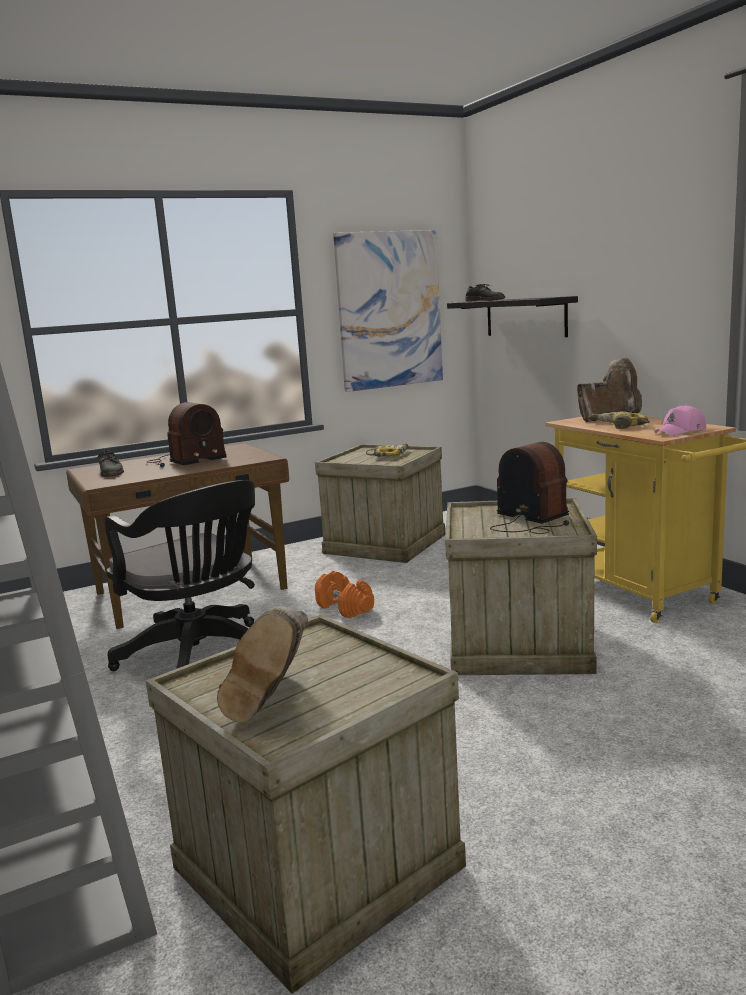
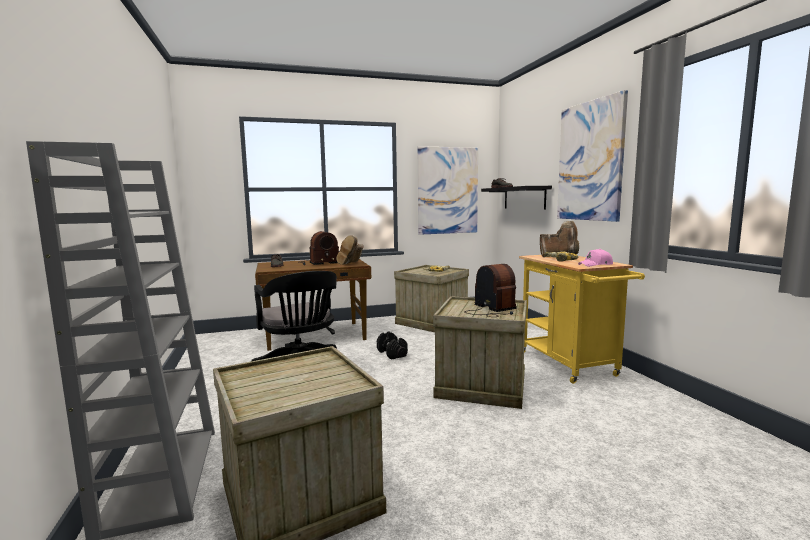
camera: 10 degrees right, 5 degrees down
(273, 703) = (269, 389): brown boot -> brown boot (351, 264)
(345, 608) = (392, 353): orange dumbbell -> black dumbbell
(647, 256) = (590, 161): none -> picture

